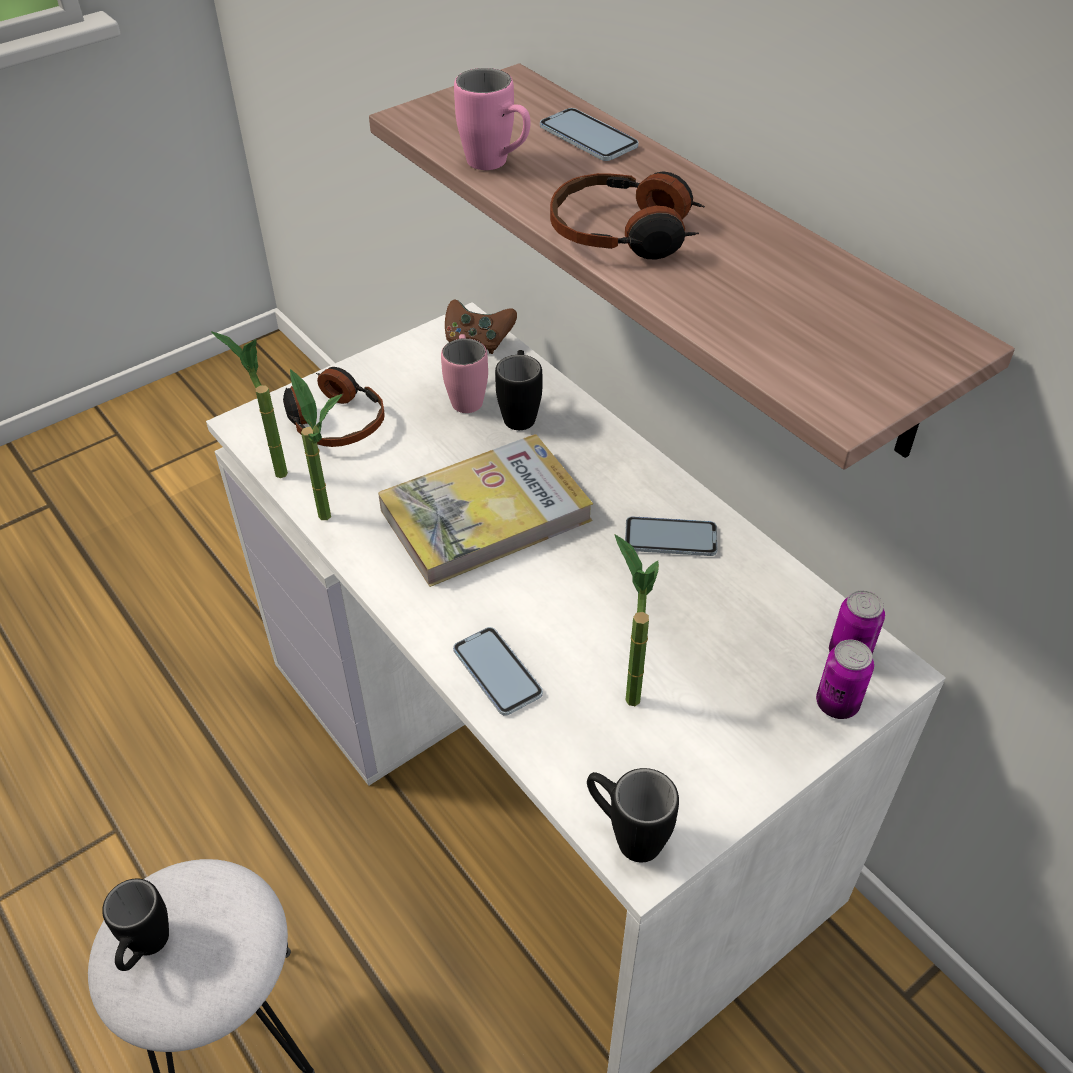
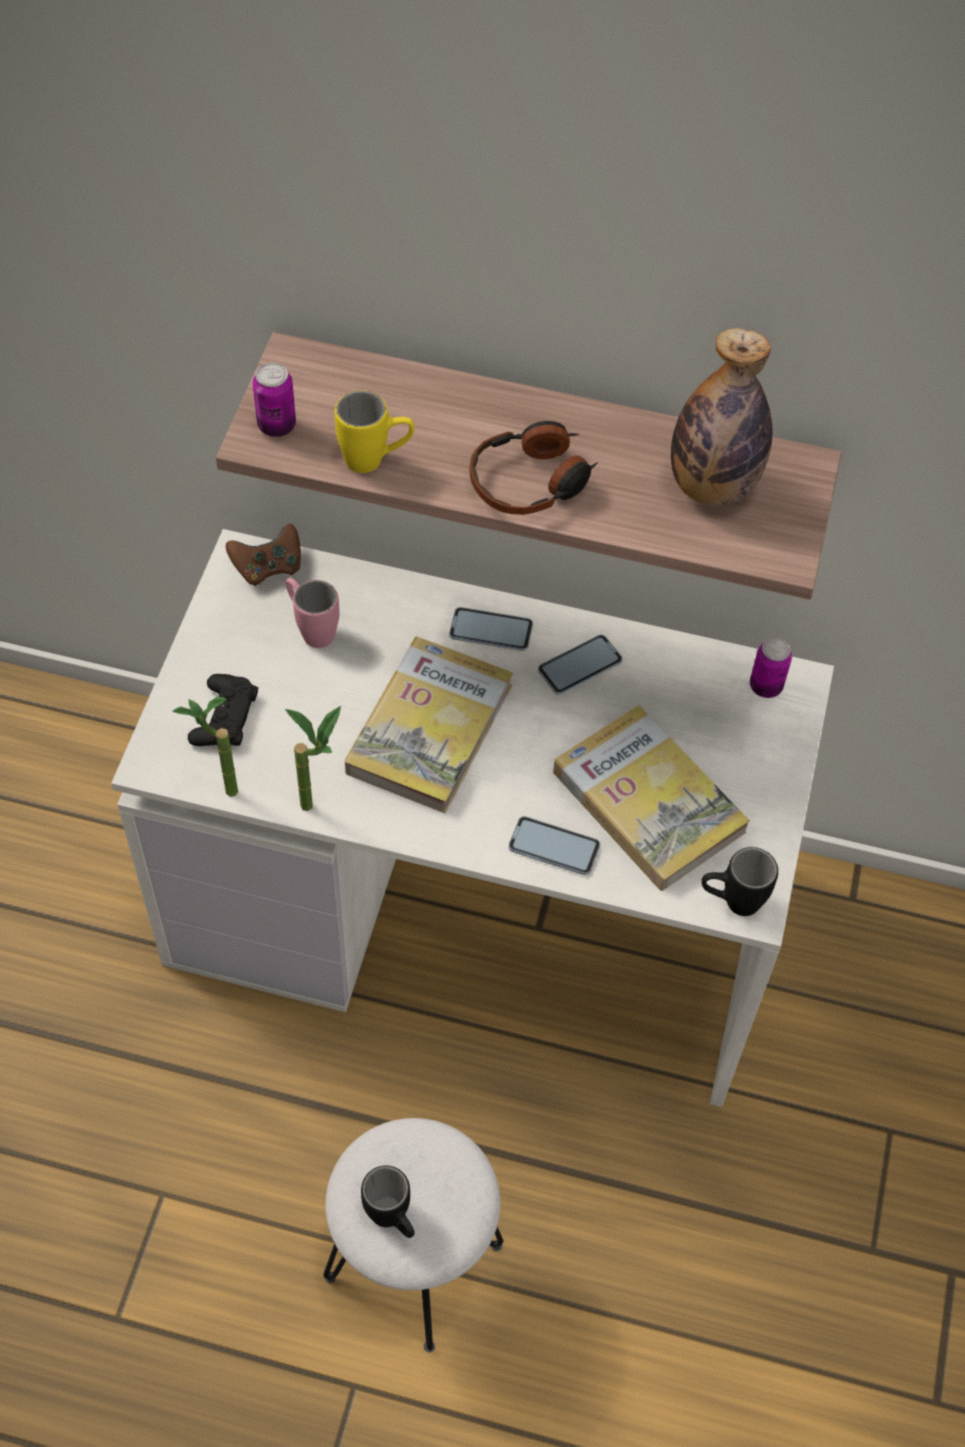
camera: 40 degrees left, 10 degrees up
(334, 421) = (224, 717): headphones -> black game controller
(497, 165) = (376, 460): pink mug -> yellow mug
(520, 412) = (370, 619): black mug -> none
(588, 137) = (413, 394): phone -> phone (491, 630)
(627, 687) = (648, 801): potted plant -> book
(818, 313) = (712, 486): none -> bottle
(837, 704) = (785, 728): can -> can (276, 426)

